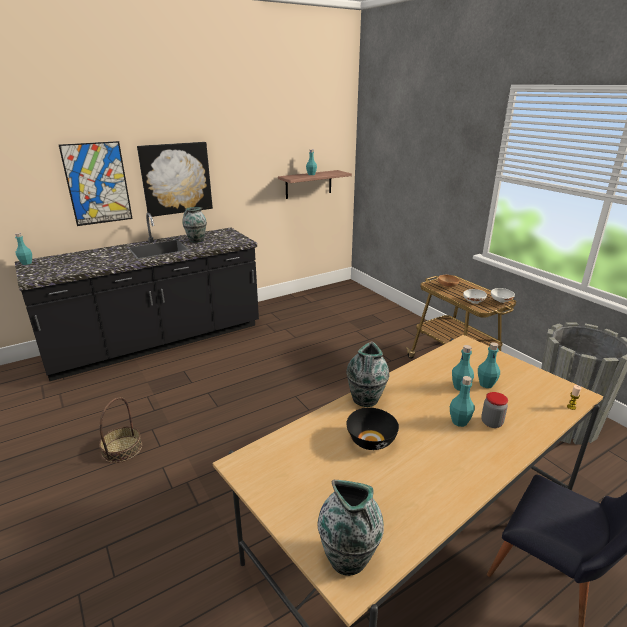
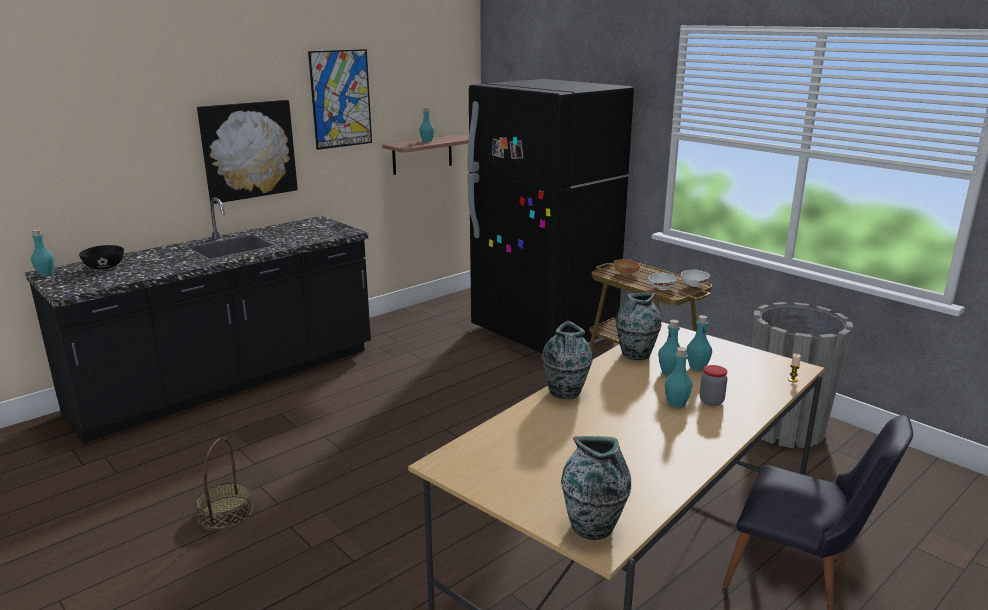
camera: 10 degrees left, 5 degrees down
(97, 183) = (143, 159): picture -> picture (341, 99)
(196, 240) = (281, 233): vase -> vase (635, 355)
(371, 441) = (585, 429): black bowl -> black bowl (105, 267)
(386, 321) = (543, 332): none -> black fridge

